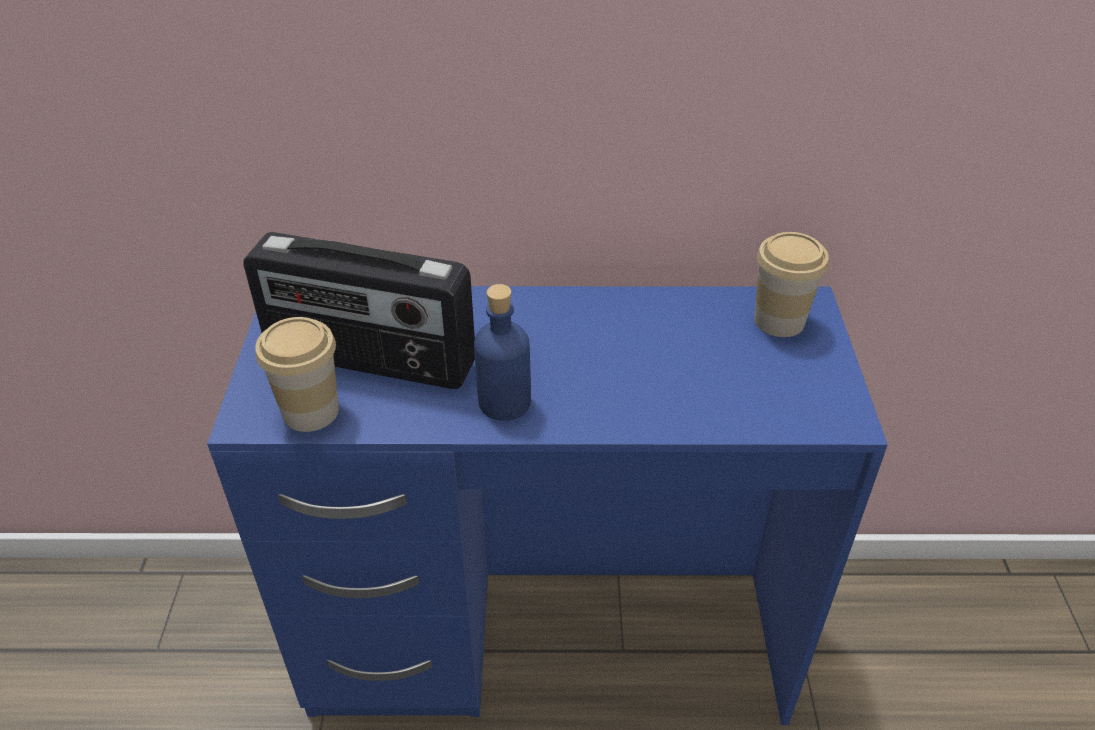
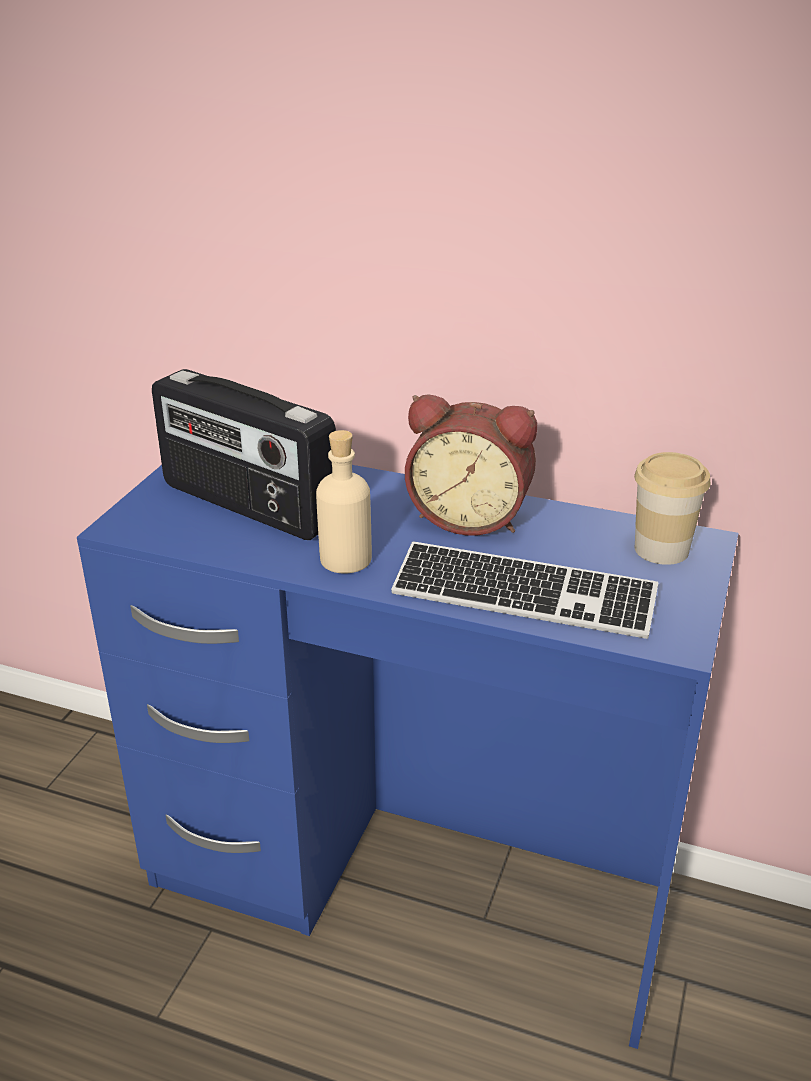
camera: 20 degrees right, 10 degrees down
(310, 411) = (173, 532): cup -> none
(504, 402) = (345, 559): blue bottle -> beige bottle
(594, 324) = (470, 517): none -> alarm clock
(689, 402) = (523, 595): none -> keyboard

